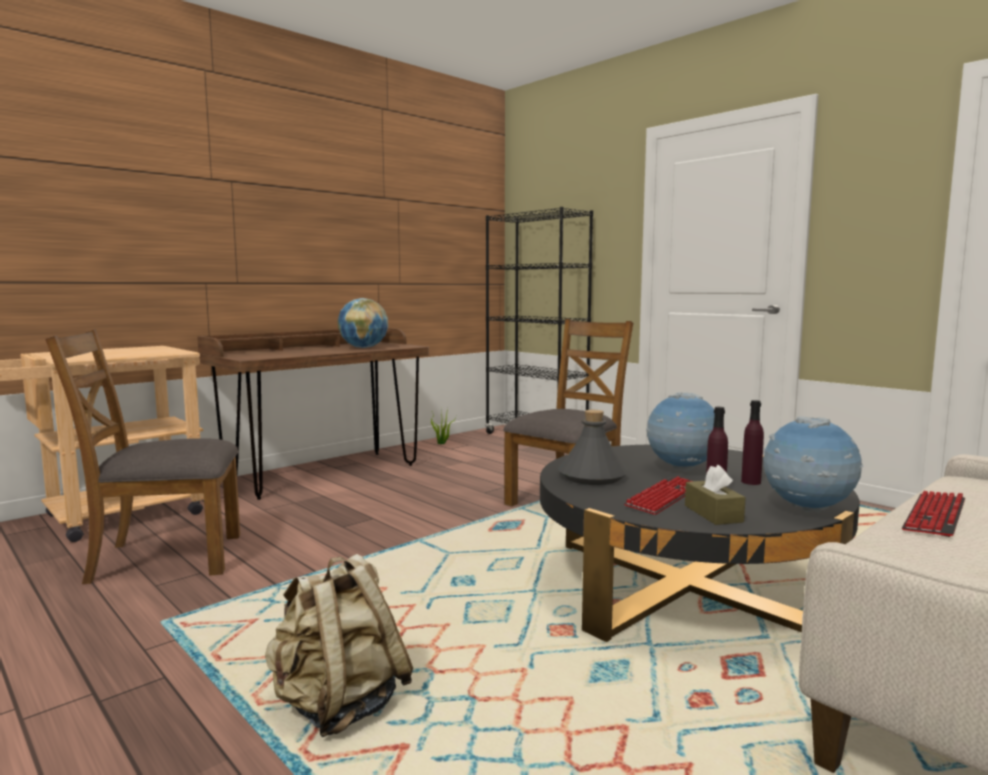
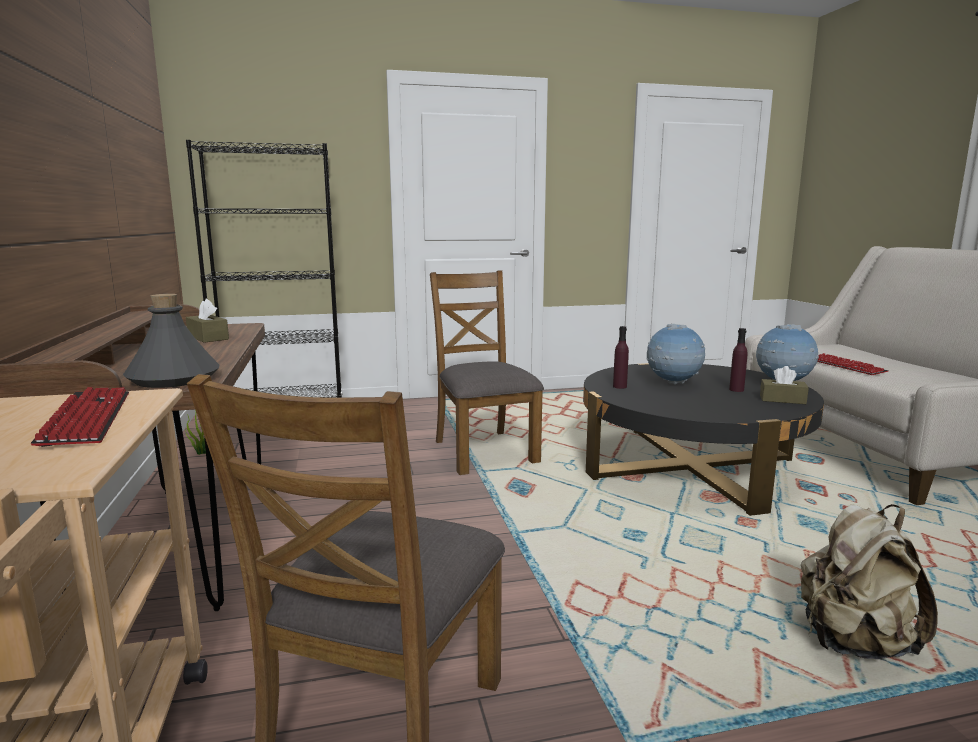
camera: 60 degrees left, 5 degrees up
(363, 348) = (208, 338): globe -> brown tissue box
(592, 477) = (675, 404): grey bottle -> grey bottle (173, 379)
(664, 497) = (740, 400): keyboard -> keyboard (87, 419)
(751, 482) = (715, 379): purple bottle -> purple bottle (619, 386)

